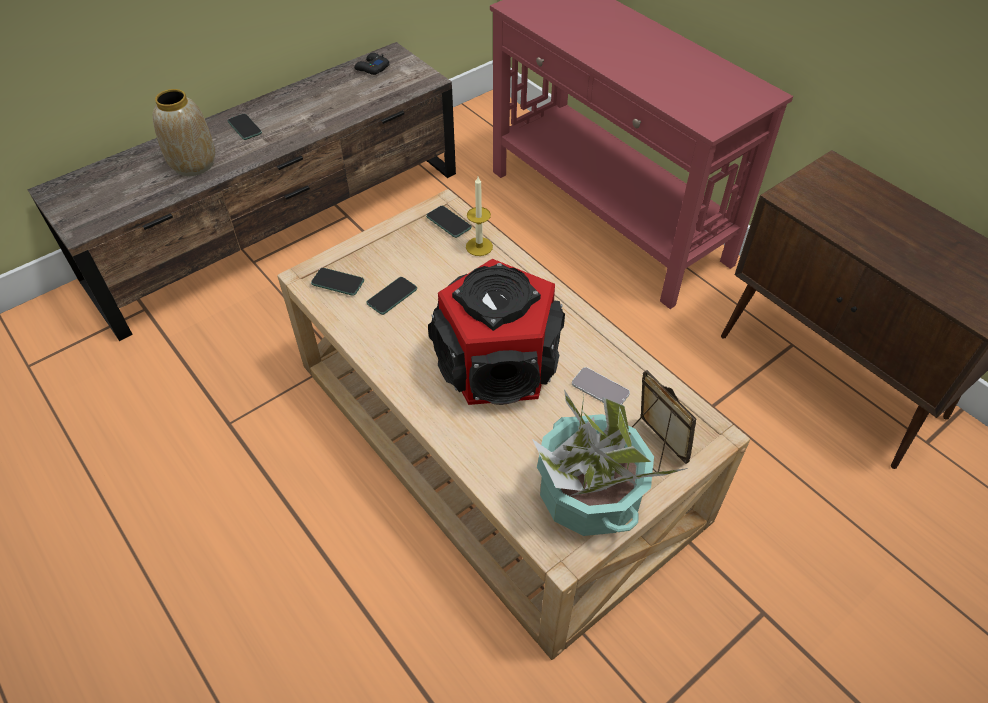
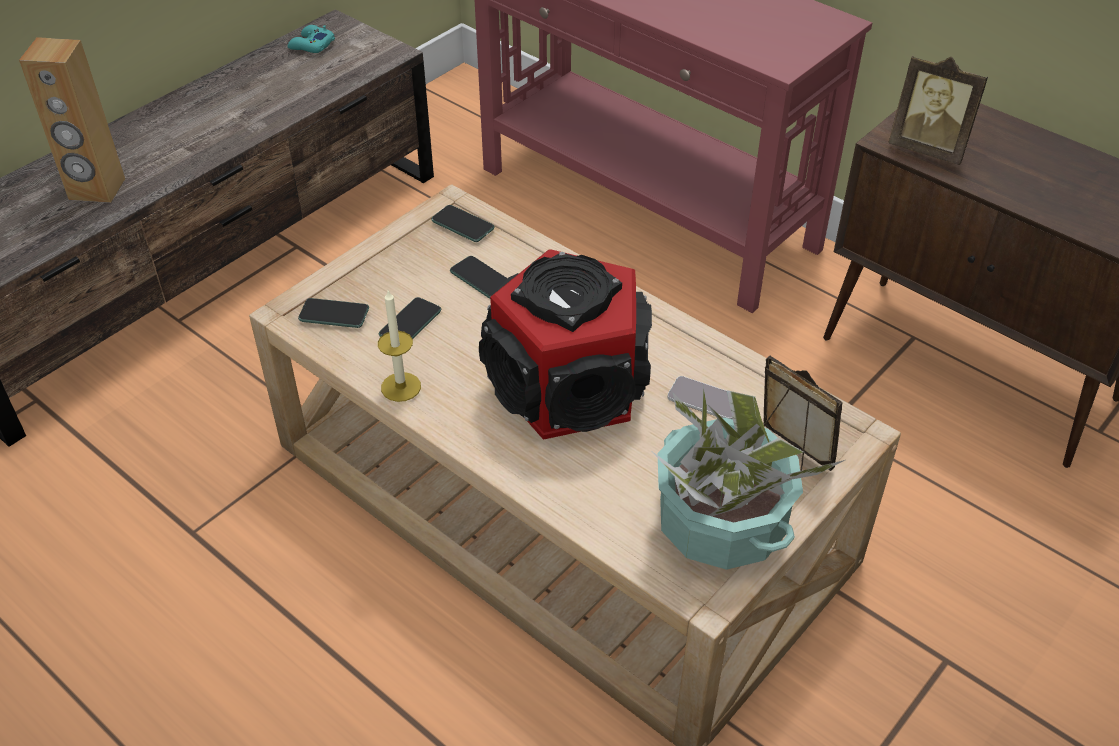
camera: 10 degrees left, 5 degrees down
(194, 164) = (96, 189): vase -> brown speaker
(244, 127) = (155, 136): phone -> phone (481, 278)
(372, 68) = (311, 45): black game controller -> turquoise game controller
(479, 246) = (510, 249): candle -> candle (401, 387)
(818, 206) = (928, 149): none -> picture frame

